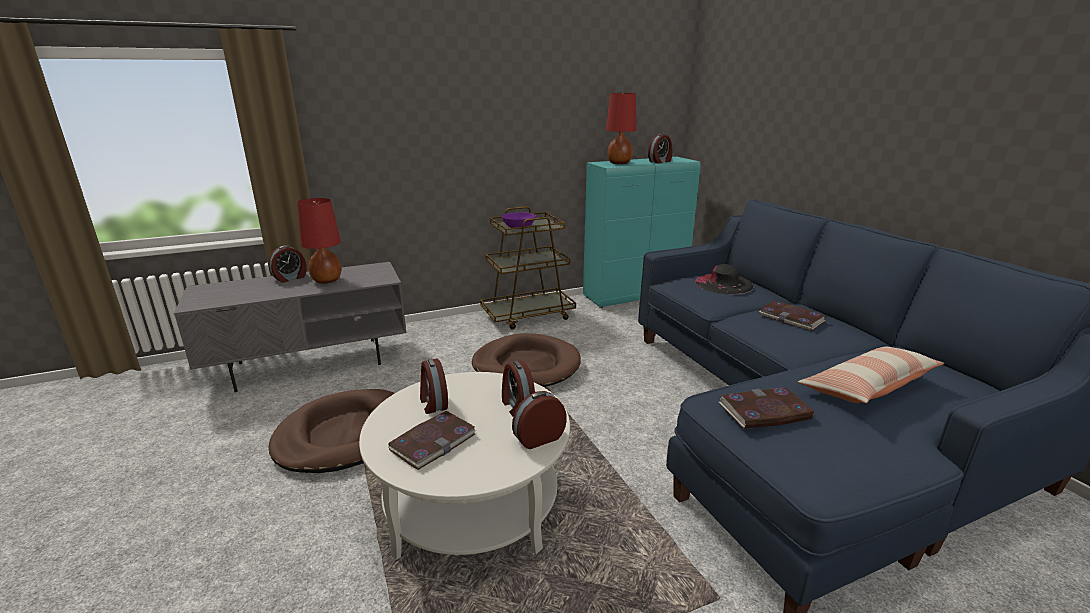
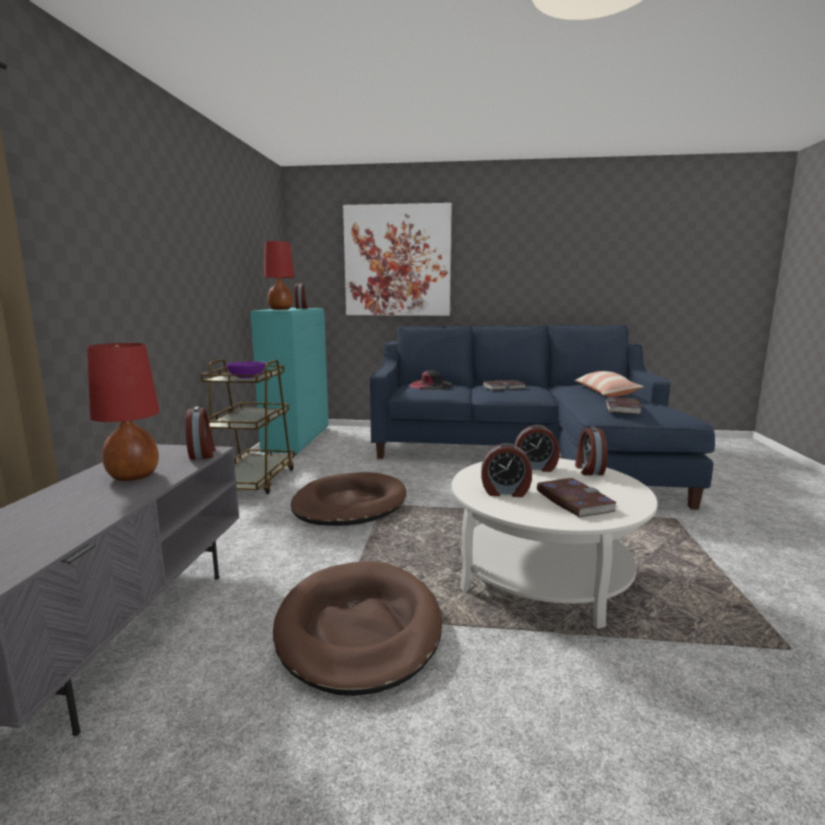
camera: 60 degrees left, 10 degrees down
(290, 278) = (57, 495): alarm clock -> alarm clock (203, 454)
(786, 111) = (397, 261): none -> picture

